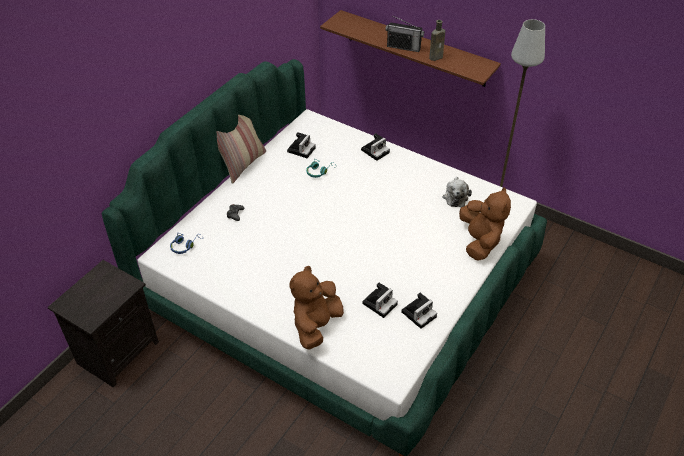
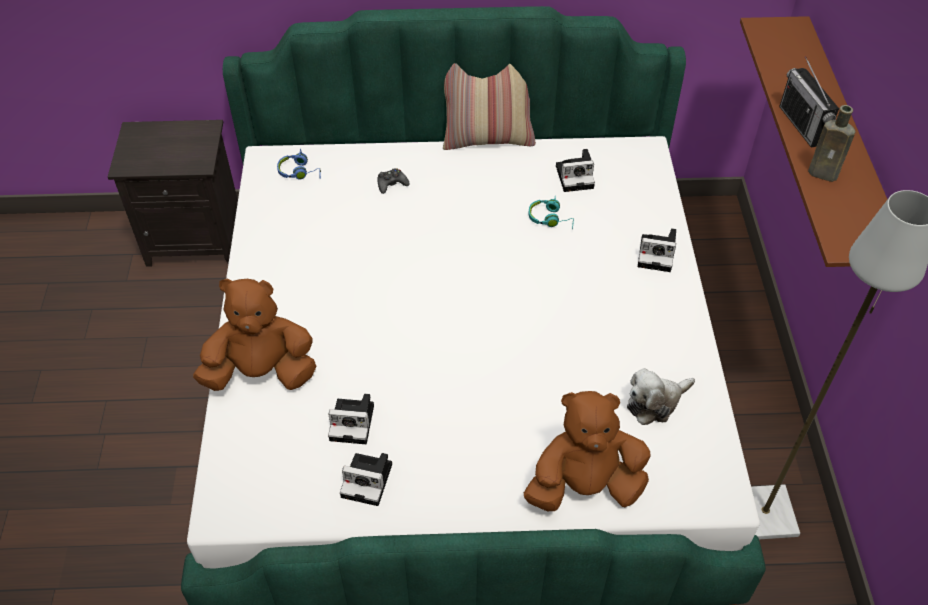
camera: 55 degrees right, 5 degrees up
(480, 241) = (584, 486): brown plush toy -> brown plush toy turned 150 degrees counterclockwise

